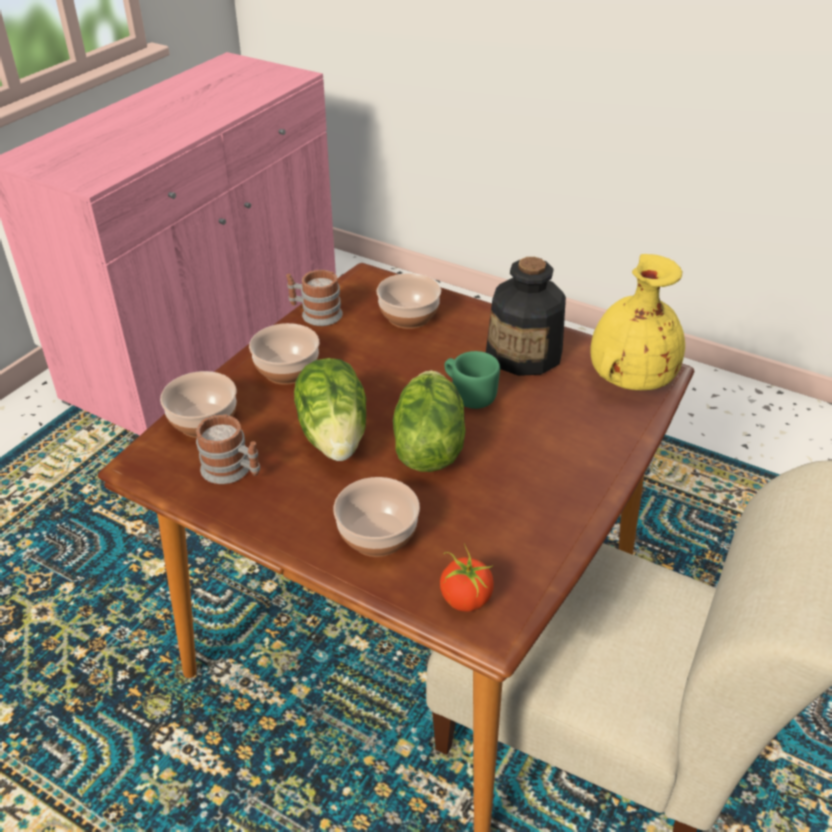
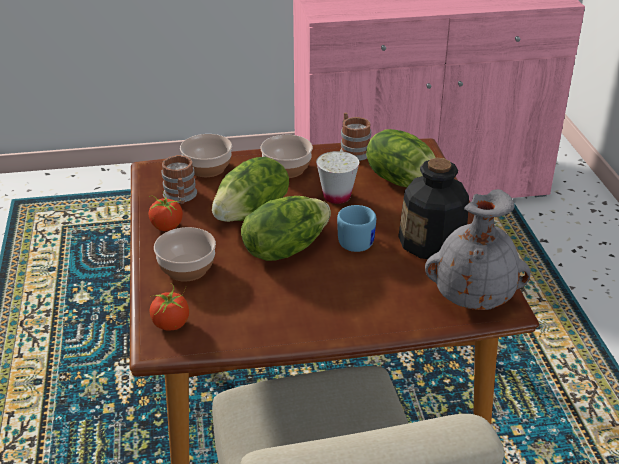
camera: 50 degrees right, 5 degrees down
(276, 511) = (166, 226): none -> tomato
(381, 366) = (337, 197): none -> white cup
(408, 316) = (402, 181): bowl -> lettuce
(469, 395) = (356, 240): green mug -> blue mug
(629, 379) = (473, 298): yellow vase -> grey vase

